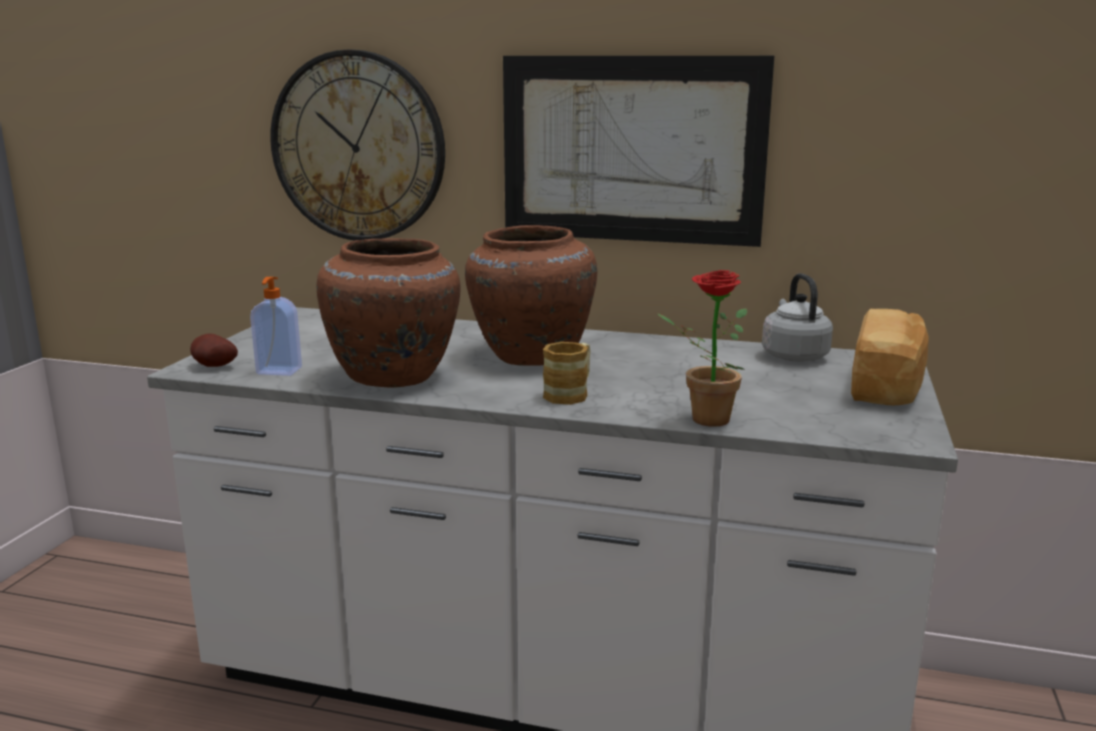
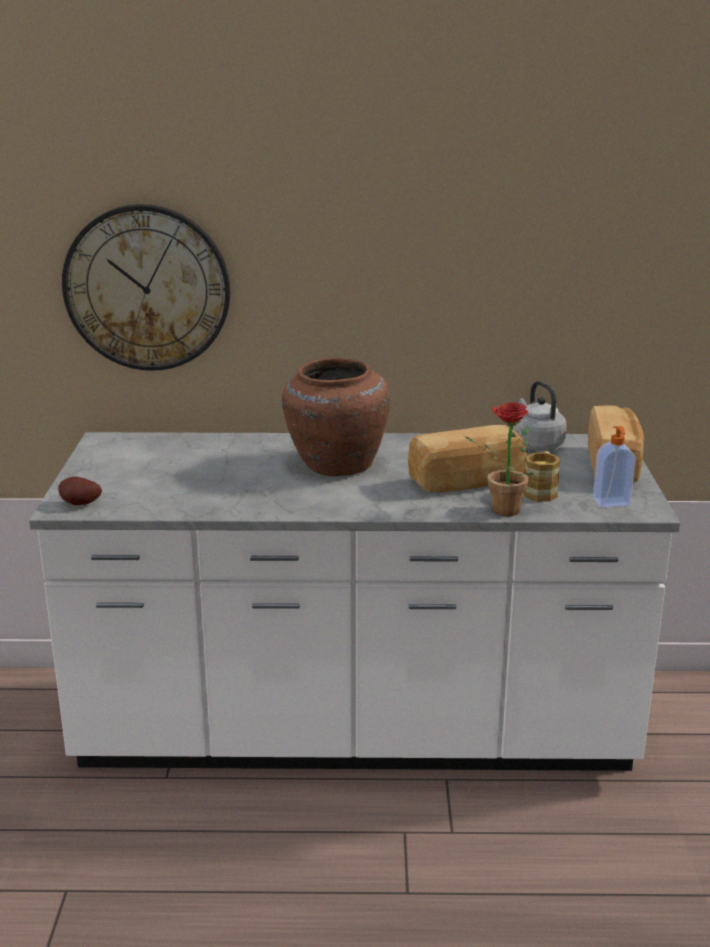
camera: 15 degrees left, 5 degrees up
(278, 371) = (140, 503): soap dispenser -> soap dispenser (611, 503)
(395, 377) = (242, 498): brown vase -> none
(570, 393) = (391, 498): mug -> mug (541, 491)
(631, 150) = (395, 285): picture -> none
(680, 385) = (468, 482): none -> bread

